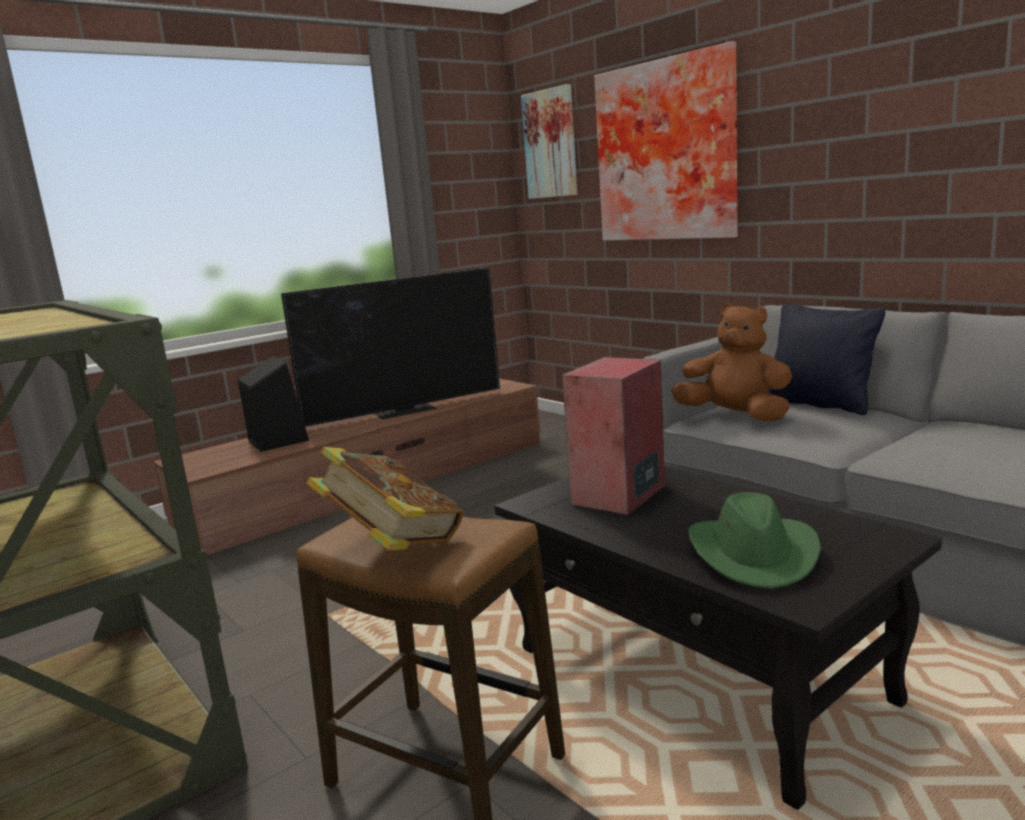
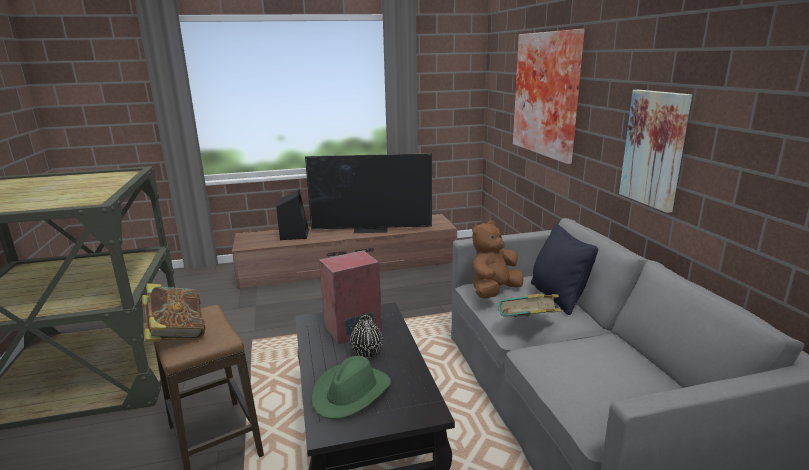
camera: 25 degrees right, 5 degrees up
(551, 144) = (501, 72): picture -> picture (654, 149)
(689, 511) = (367, 353): none -> black vase
(735, 416) = (494, 292): brown plush toy -> brown plush toy turned 105 degrees counterclockwise
(840, 434) = (528, 326): none -> book

